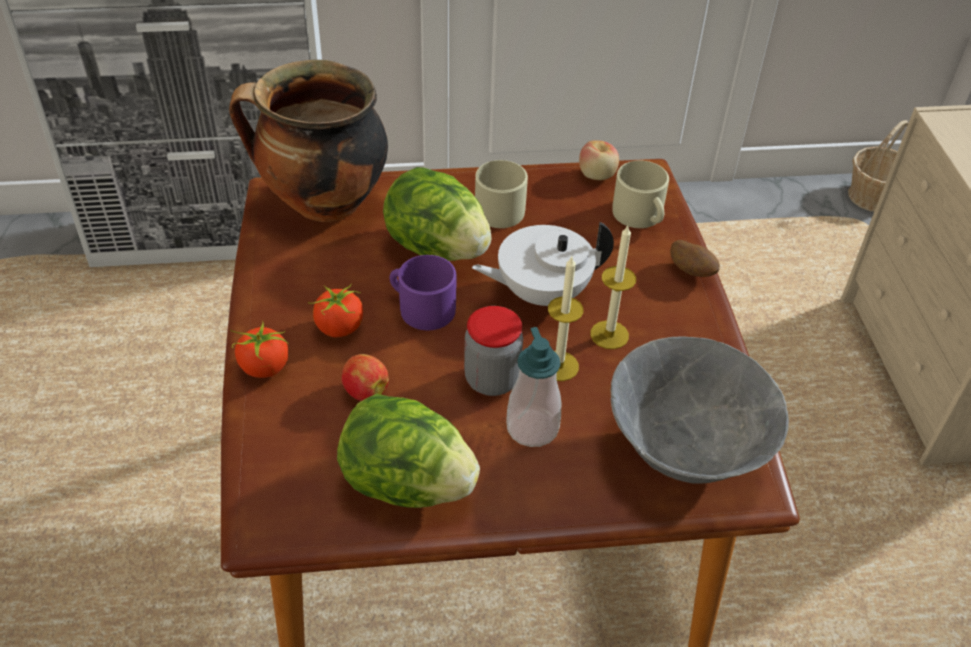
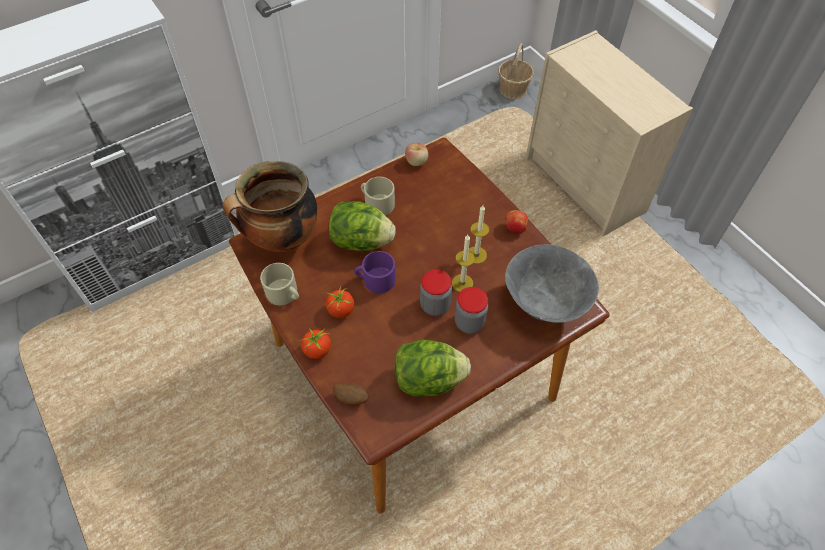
camera: 25 degrees left, 10 degrees up
(365, 391) = (377, 340): apple -> apple (514, 228)
(532, 428) = (469, 322): soap dispenser -> jar
(541, 293) = (430, 245): white teapot -> none
(640, 216) = (452, 178): beige mug -> beige mug (284, 294)
(691, 272) = (495, 201): potato -> potato (351, 397)

